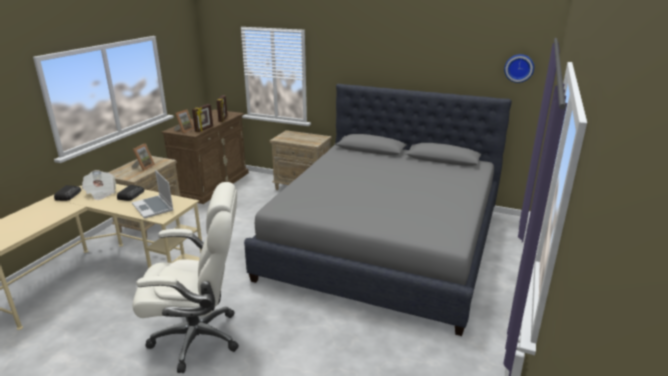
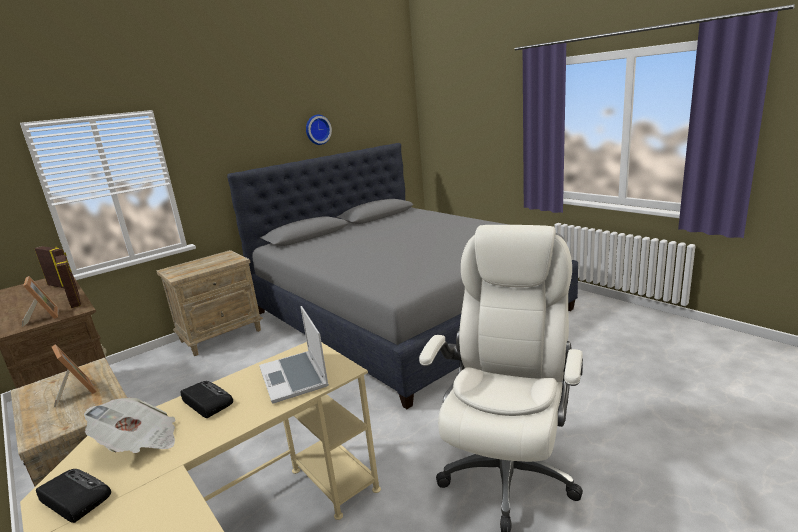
camera: 60 degrees left, 5 degrees down
(153, 207) = (295, 378): laptop -> laptop turned 75 degrees clockwise
(519, 68) = (393, 113): wall clock -> wall clock (317, 129)

